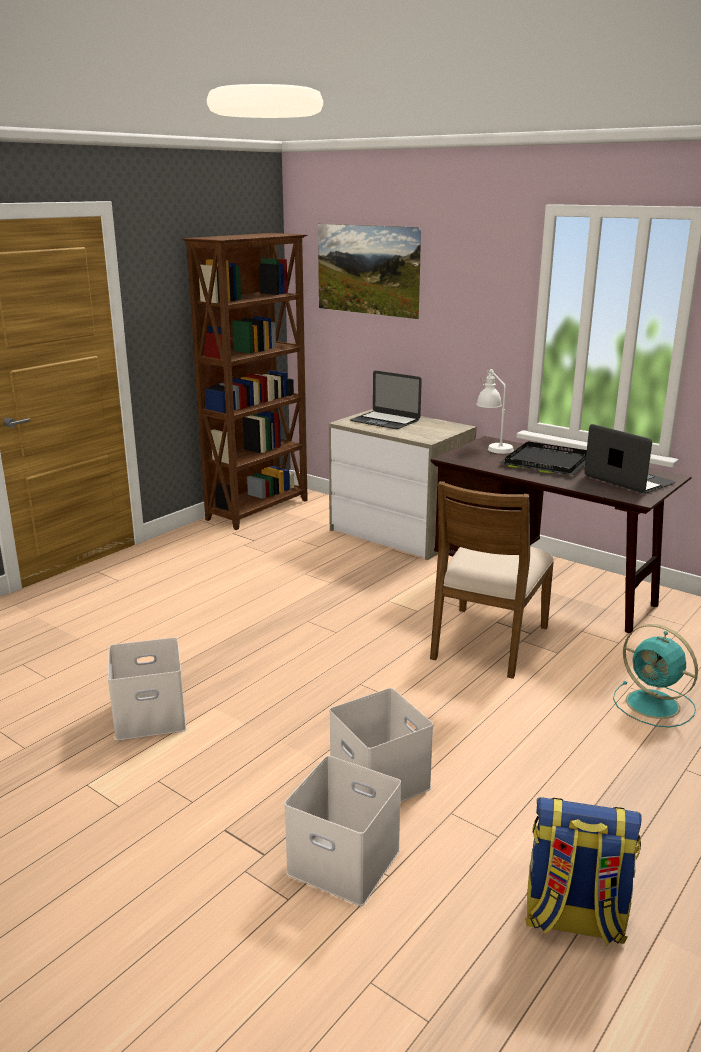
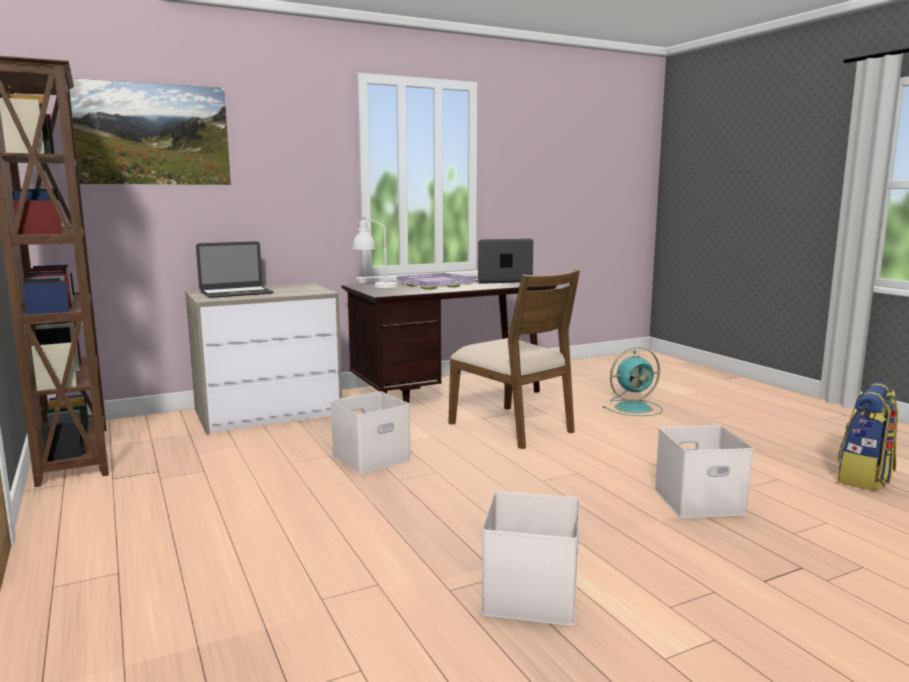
camera: 65 degrees left, 10 degrees down
(346, 861) = (809, 534): white storage box -> white storage box (371, 457)
(549, 462) = (436, 284): black tray -> purple tray

